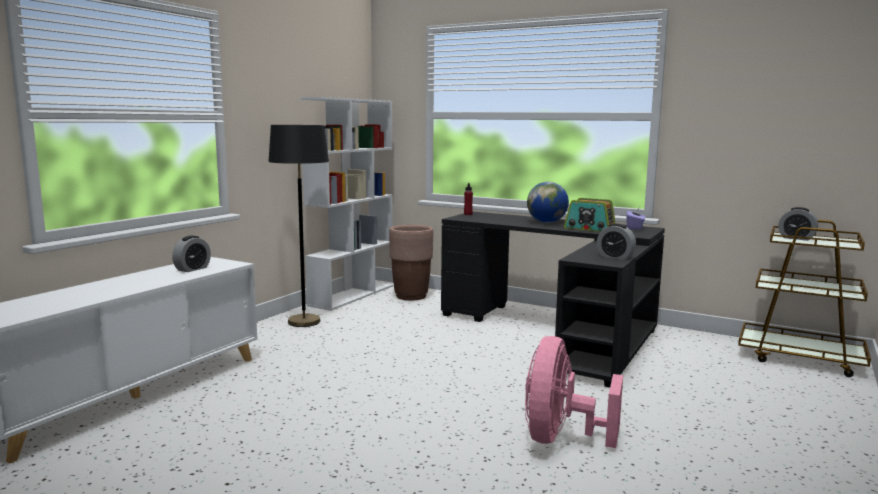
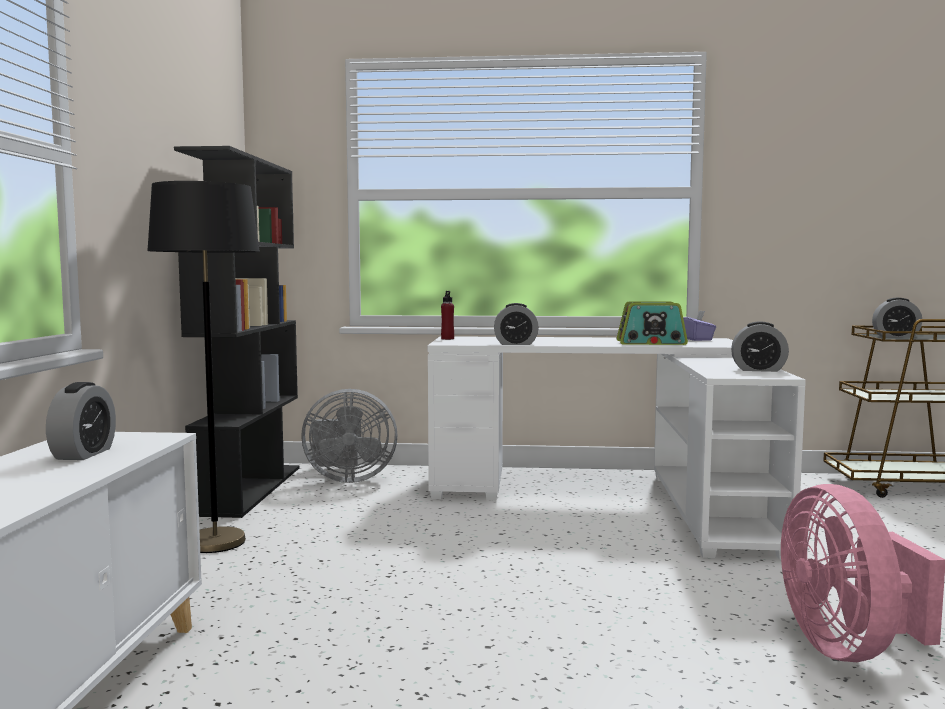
camera: 25 degrees left, 5 degrees down
(352, 295) = (249, 489): white bookcase -> black bookcase
(411, 296) = (347, 479): brown planter -> grey fan
(496, 222) = (515, 344): none -> alarm clock
(546, 222) = (578, 340): globe -> none
(558, 332) = (616, 498): black desk -> white desk

